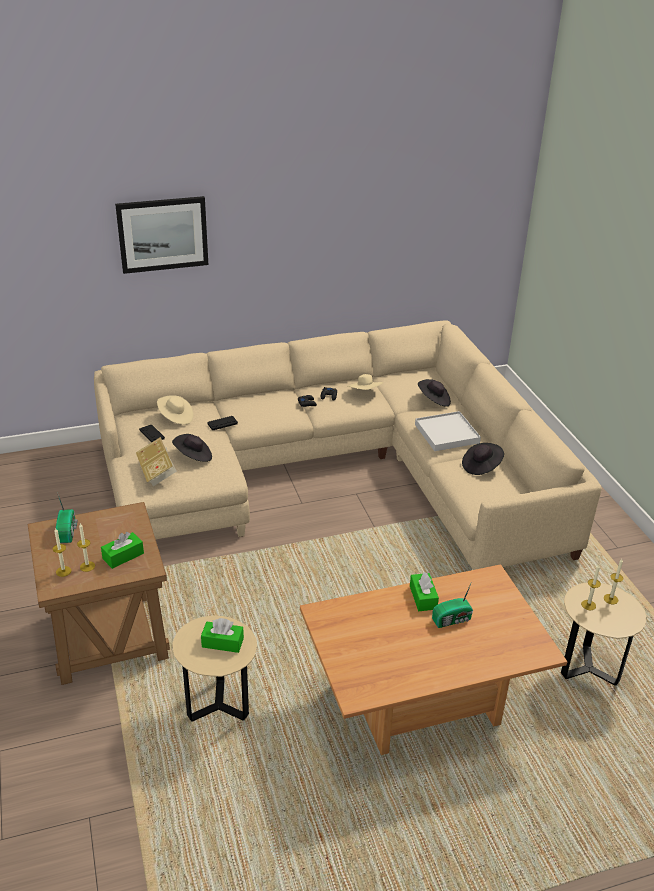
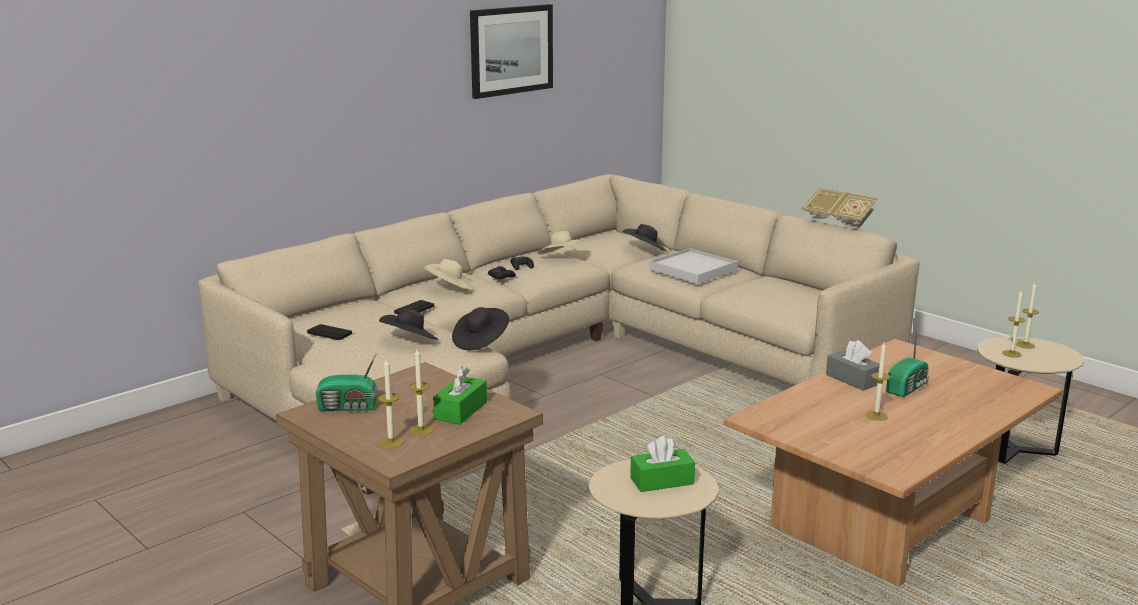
camera: 25 degrees left, 15 degrees down
(68, 531) = (349, 407): radio -> radio turned 120 degrees clockwise
(157, 472) = (375, 363): book -> book (838, 223)
(163, 234) = (281, 67): picture -> picture (511, 50)
(176, 418) = (346, 314): beige hat -> beige hat (450, 289)
(400, 639) = (876, 416): none -> candle
(423, 597) = (852, 379): green tissue box -> grey tissue box
(481, 466) = (762, 285): black hat -> black hat (481, 341)

